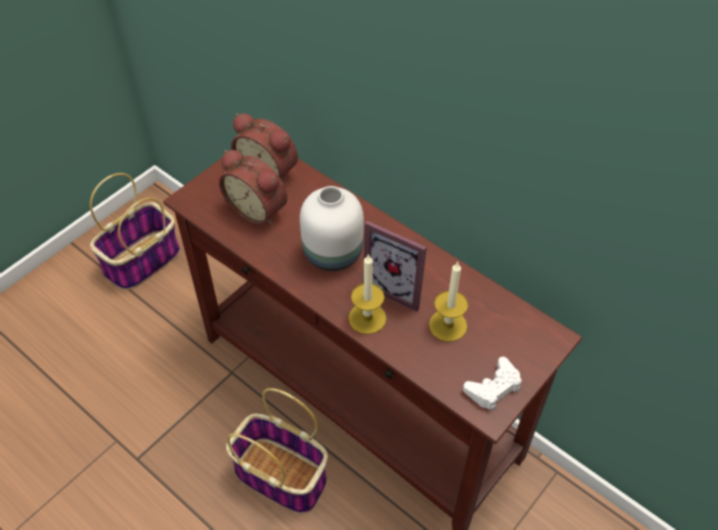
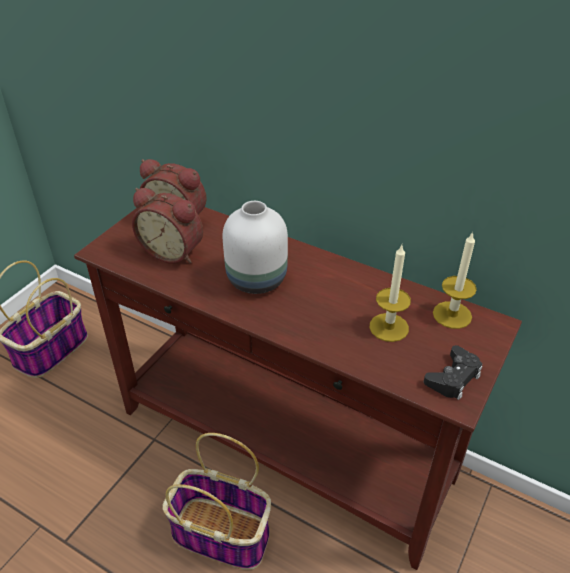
camera: 10 degrees left, 10 degrees down
(367, 318) = (306, 331): candle -> candle (452, 315)
(398, 286) = (329, 299): picture frame -> none
(493, 388) = (453, 377): white game controller -> black game controller

